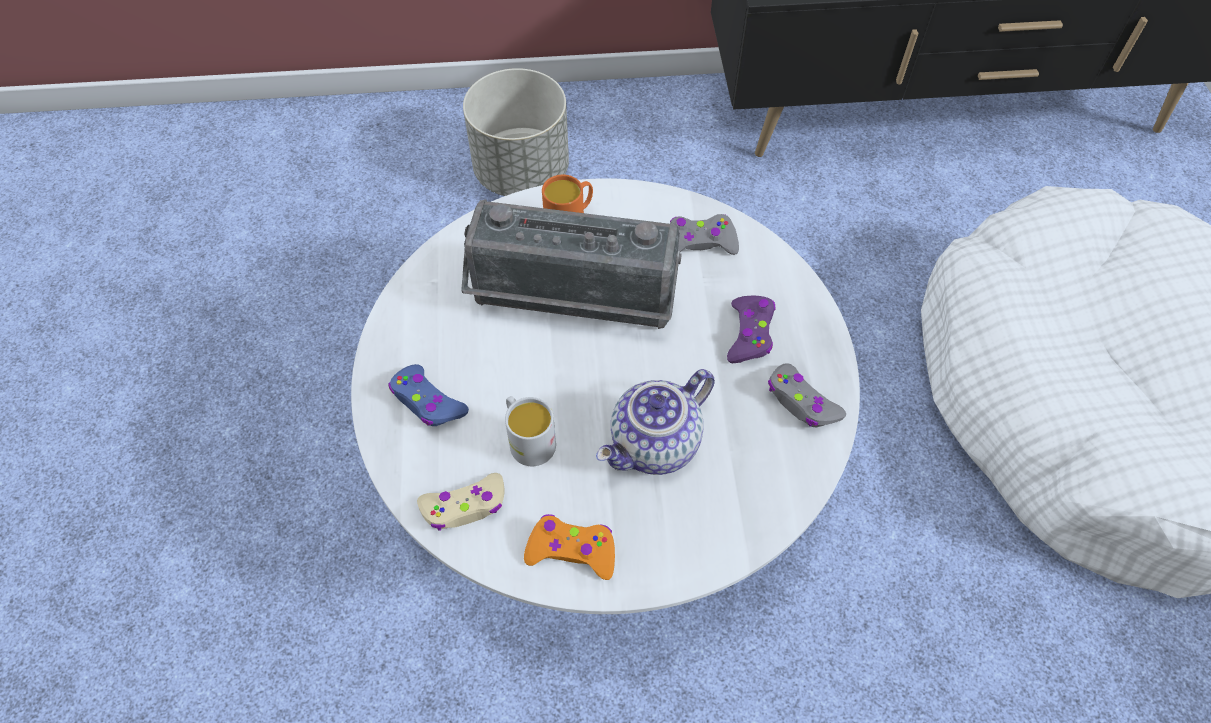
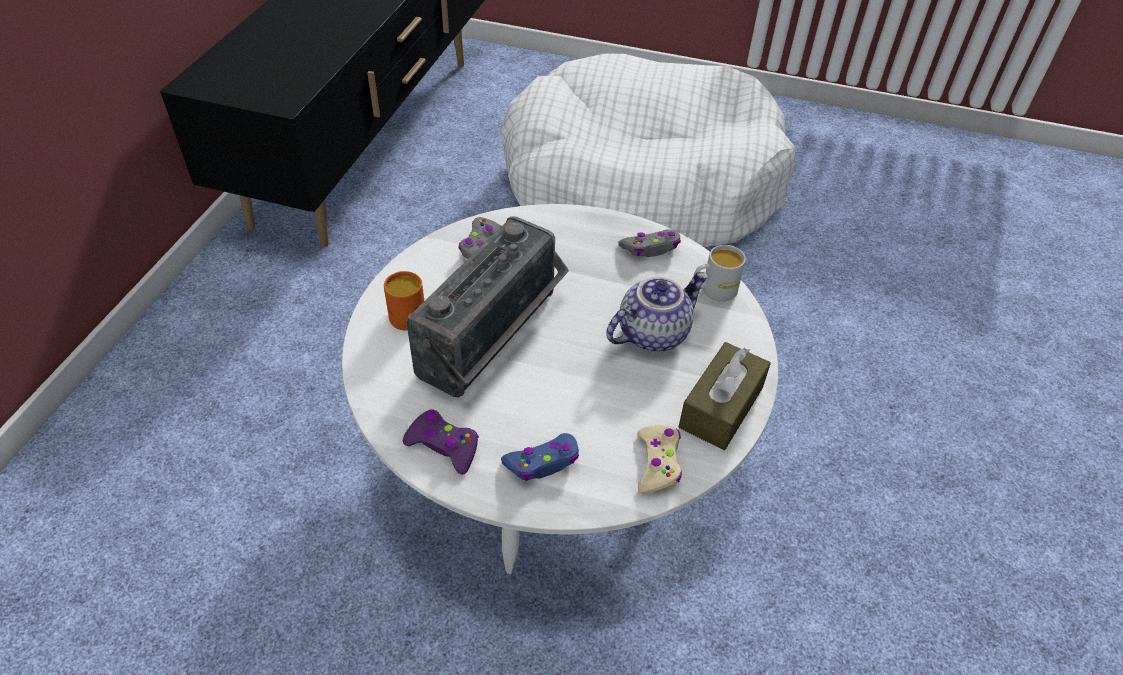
camera: 70 degrees left, 10 degrees down
(522, 172) = (208, 405): grey planter -> none
(528, 440) = (613, 405): white mug -> white mug (713, 291)
(572, 551) = (721, 407): orange game controller -> brown tissue box
(655, 446) = (652, 332): teapot -> teapot turned 105 degrees counterclockwise
(750, 334) = (581, 252): purple game controller -> purple game controller (443, 446)

